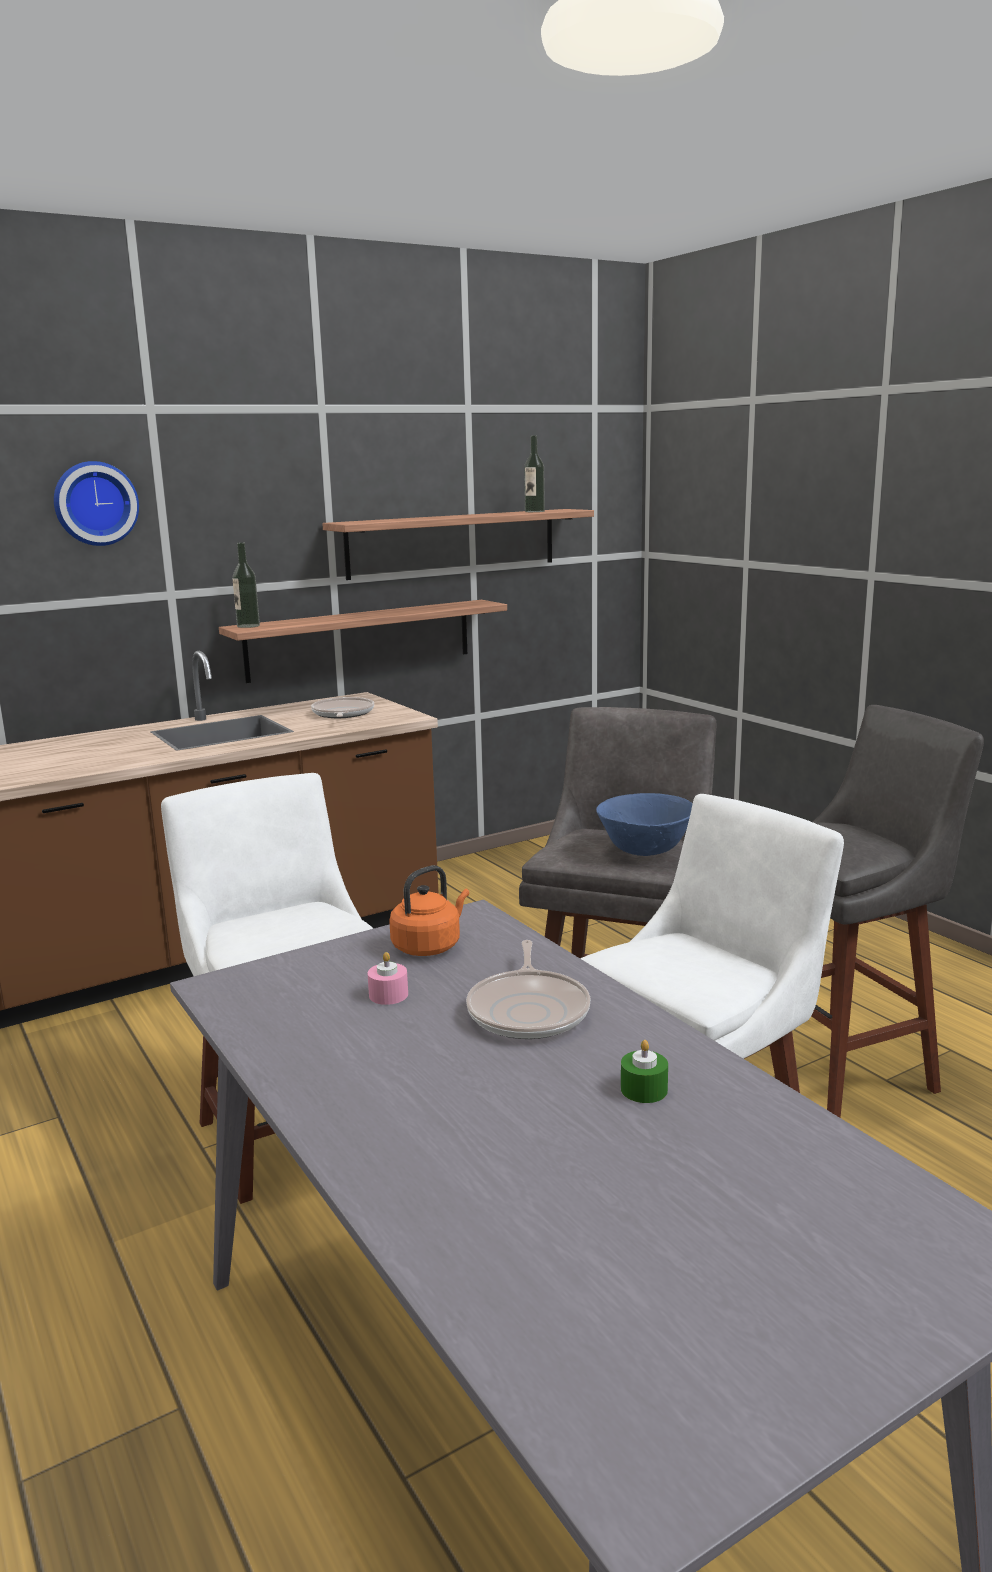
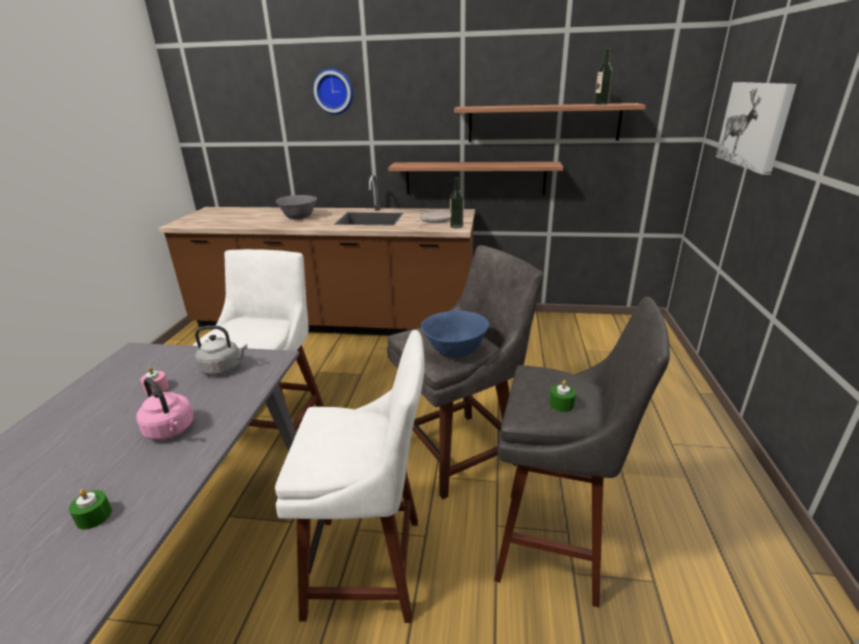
camera: 40 degrees right, 10 degrees up
(75, 755) = (299, 218): none -> grey bowl
(248, 626) = (404, 163): bottle -> bottle (456, 226)
(429, 946) = (223, 368): orange kettle -> grey kettle
(529, 1010) = (171, 430): frying pan -> pink kettle
(747, 528) = (754, 125): none -> picture
(861, 841) = (561, 404): none -> green candle

